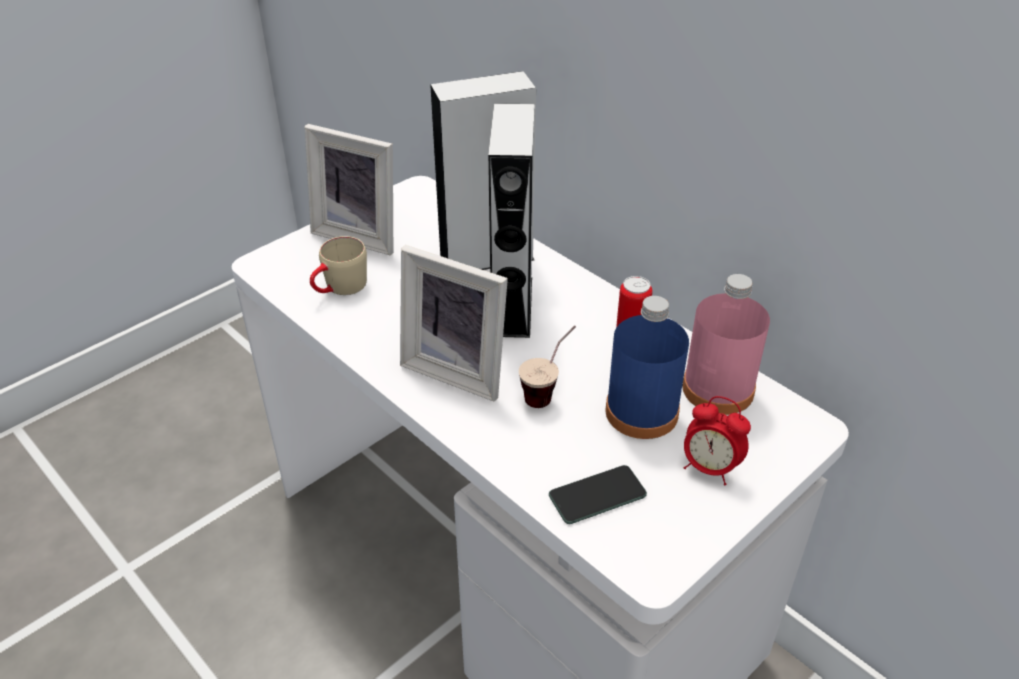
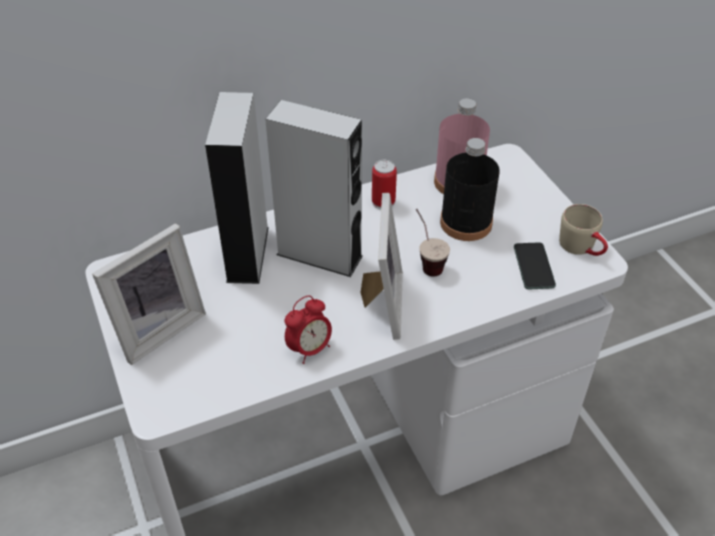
camera: 70 degrees left, 5 degrees up
(339, 288) = (233, 359): beige mug -> beige mug (582, 248)
(458, 369) = (380, 304): picture frame -> picture frame turned 45 degrees counterclockwise
(641, 412) = (466, 223): blue bottle -> black bottle
(709, 468) = (526, 210): alarm clock -> alarm clock (310, 349)

